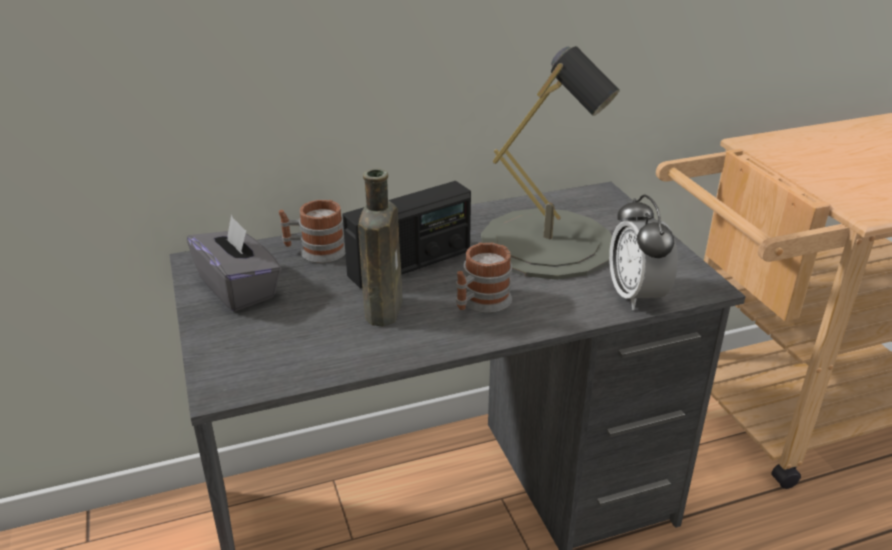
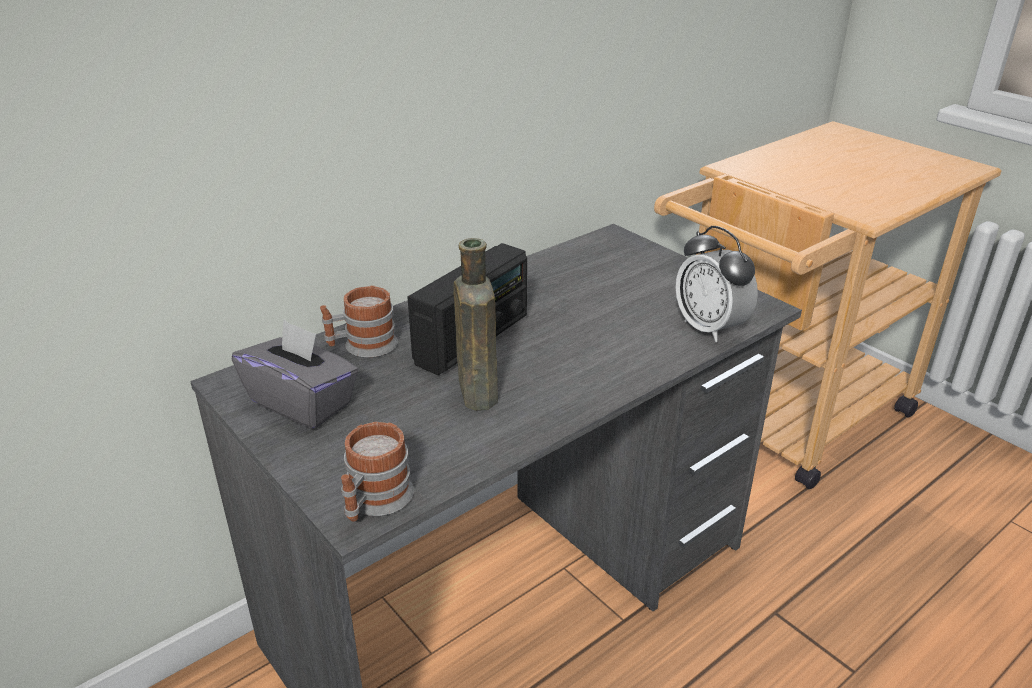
camera: 20 degrees left, 0 degrees up
(480, 303) = (570, 365): mug -> mug (374, 502)
(547, 243) = (595, 293): grey table lamp -> none

